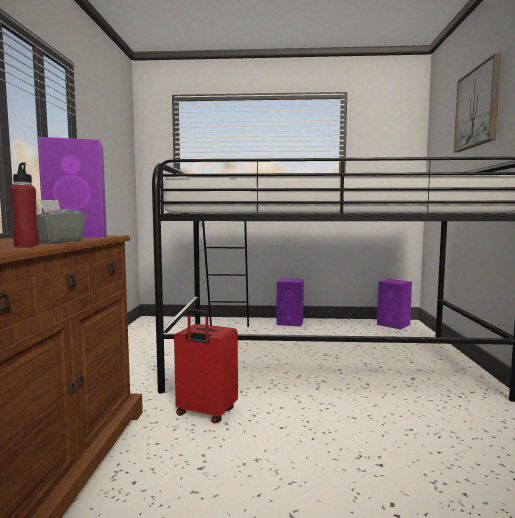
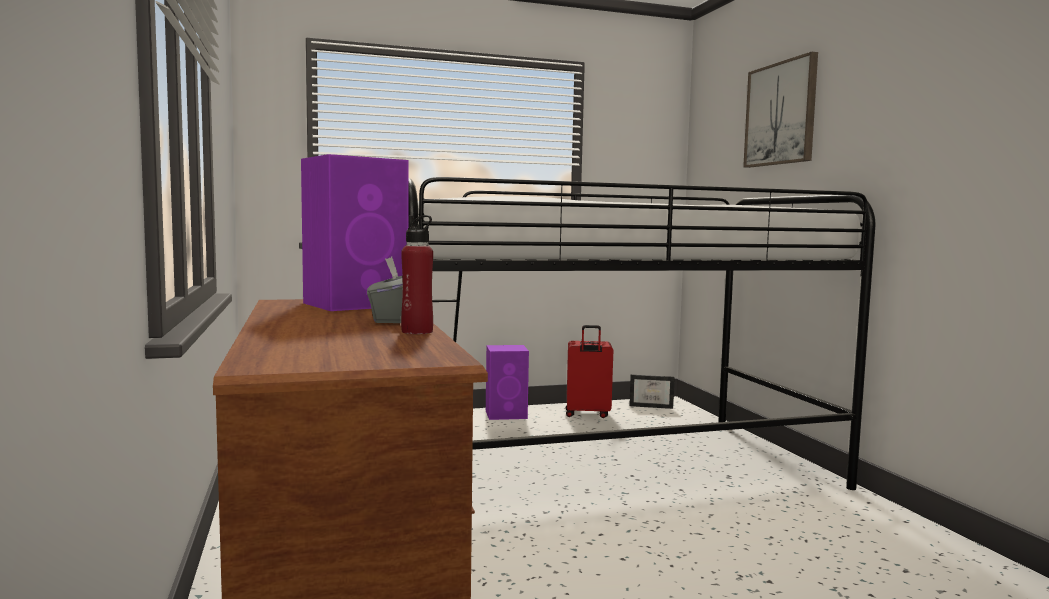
camera: 20 degrees left, 0 degrees up
(205, 413) = (506, 556): red suitcase -> red suitcase (587, 414)
(394, 325) = (652, 406): purple speaker -> picture frame

